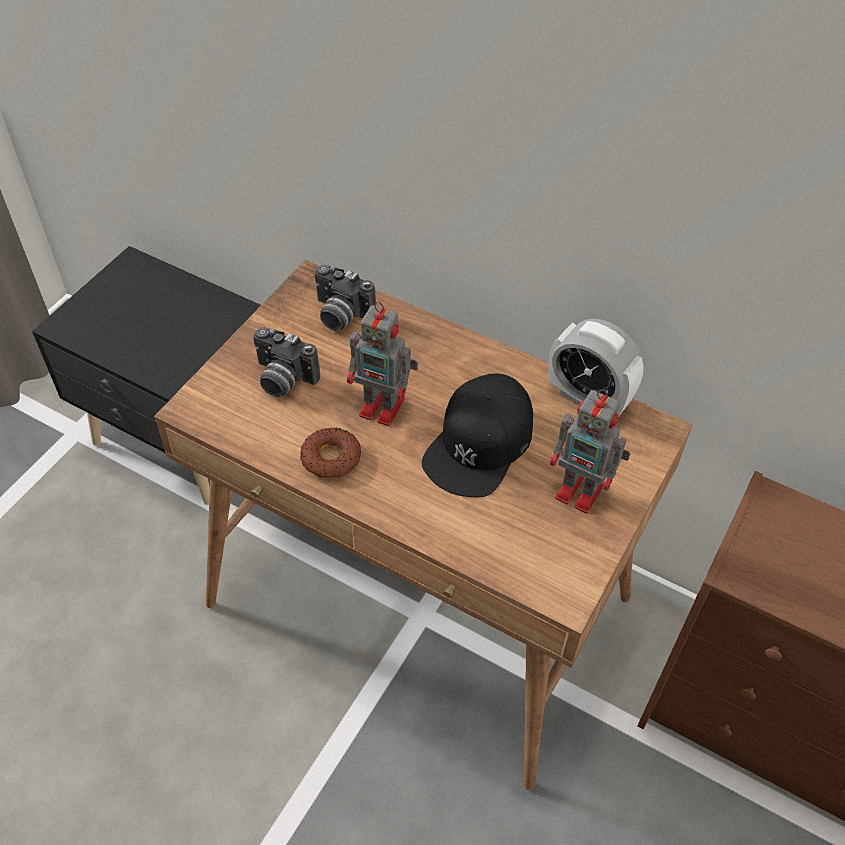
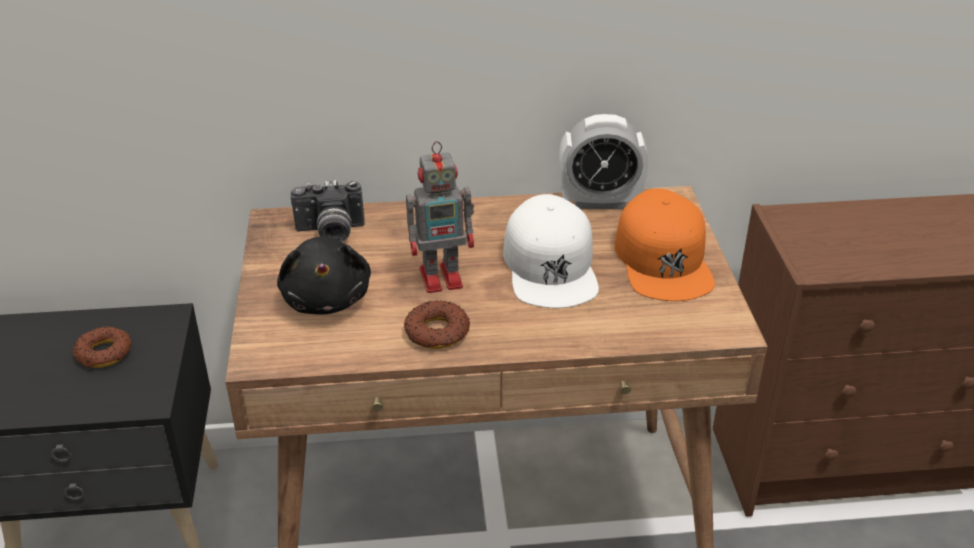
camera: 35 degrees left, 15 degrees down
(174, 320) = (104, 353): none -> donut
(282, 379) = (327, 298): camera -> black plush toy
(479, 443) = (551, 266): black cap -> white cap
(582, 492) = (664, 259): toy robot -> orange cap

